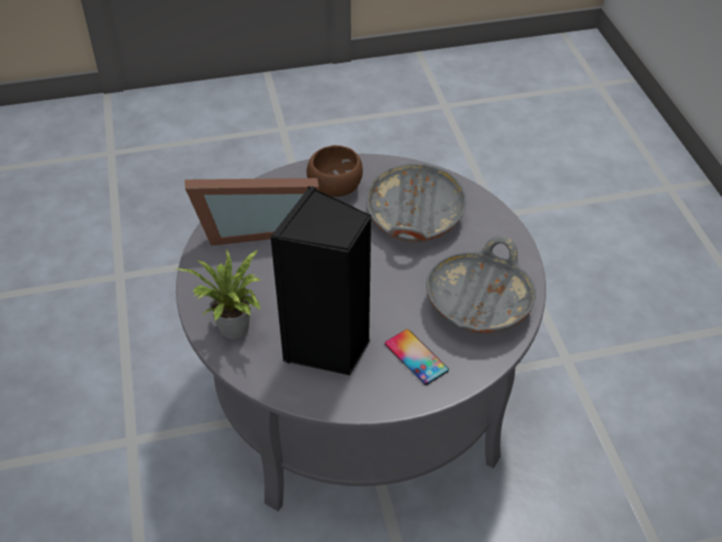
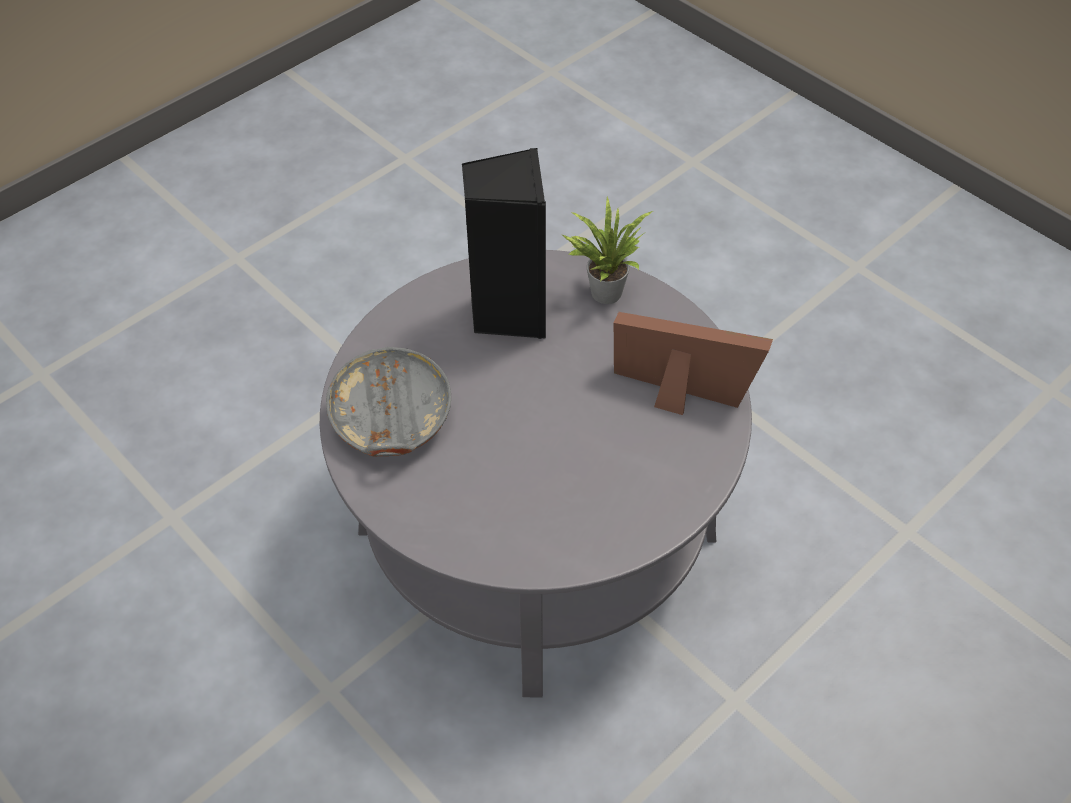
camera: 150 degrees right, 5 degrees up
(257, 228) = (680, 396): picture frame -> picture frame turned 60 degrees clockwise
(336, 189) = (640, 487): brown bowl -> none
(414, 218) = (522, 490): grey bowl -> none
(416, 357) = (422, 339): phone -> none

